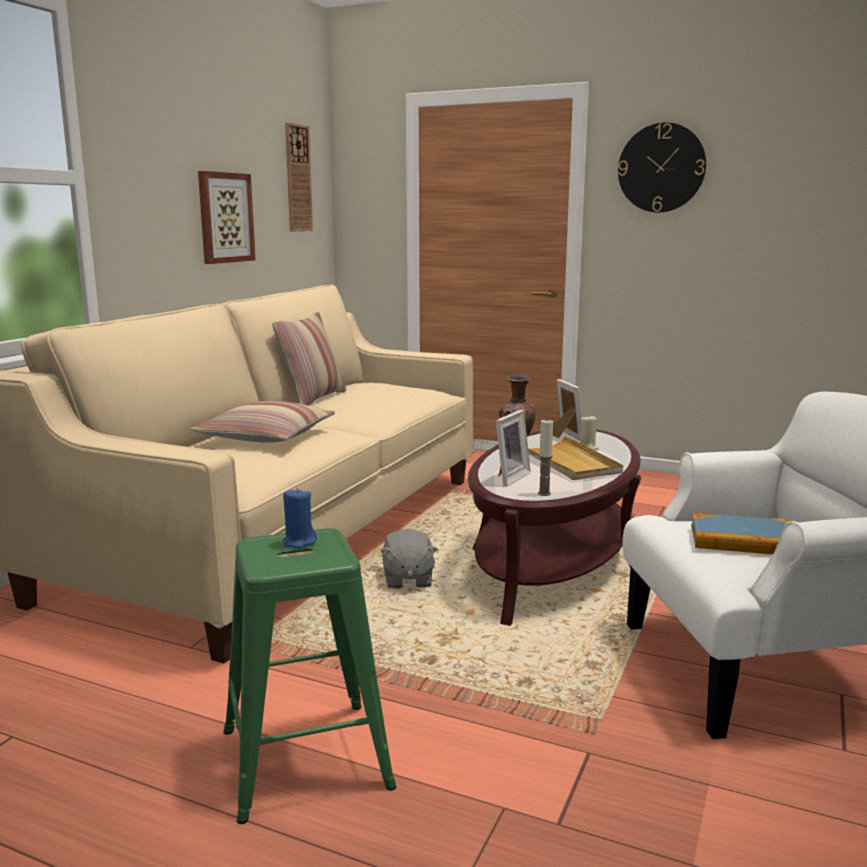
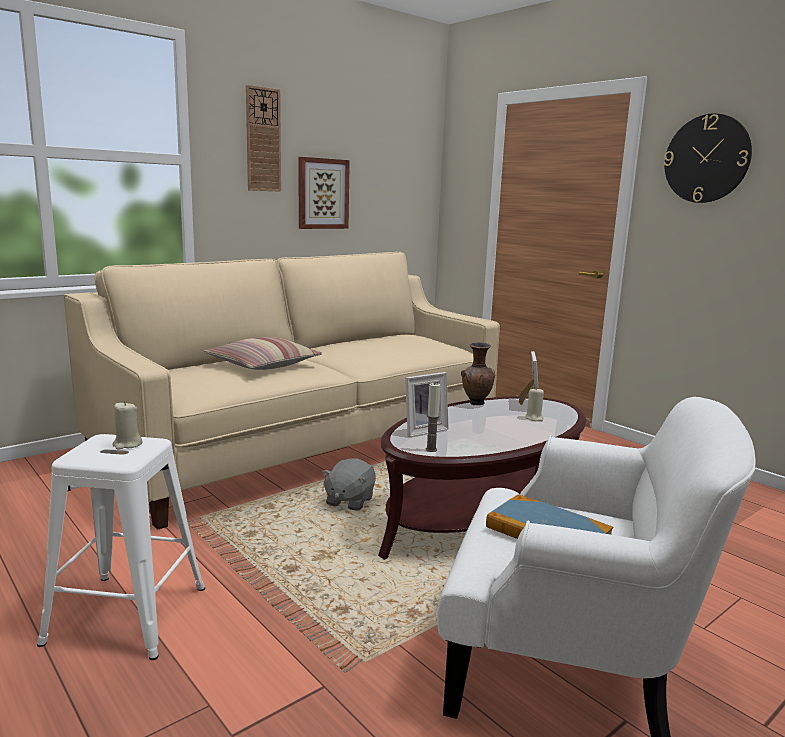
camera: 25 degrees right, 0 degrees up
(298, 178) = (403, 164): wall clock -> wall clock (263, 140)
(299, 542) = (127, 444): blue candle -> beige candle
(303, 759) = (124, 615): green stool -> white stool
(313, 399) = (347, 342): pillow -> none
(567, 462) = (494, 427): beige tray -> none

